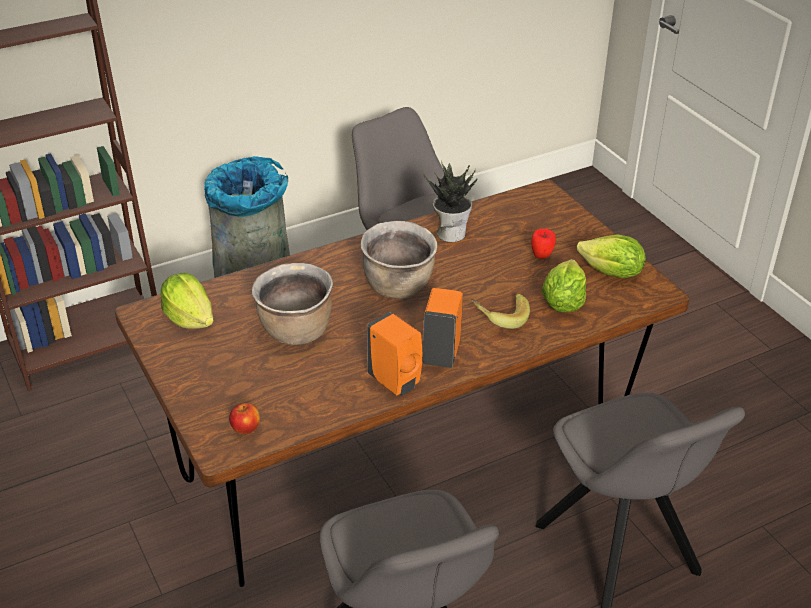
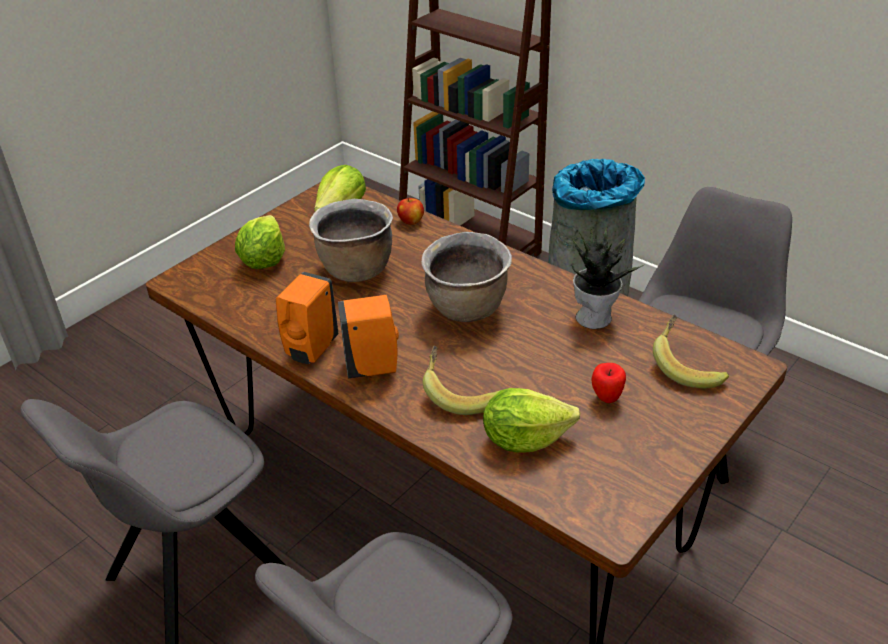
camera: 70 degrees right, 0 degrees up
(245, 429) = (209, 284): apple -> apple (411, 221)
(529, 214) = (687, 366): none -> banana
(611, 273) = (620, 470): lettuce -> lettuce (264, 260)

